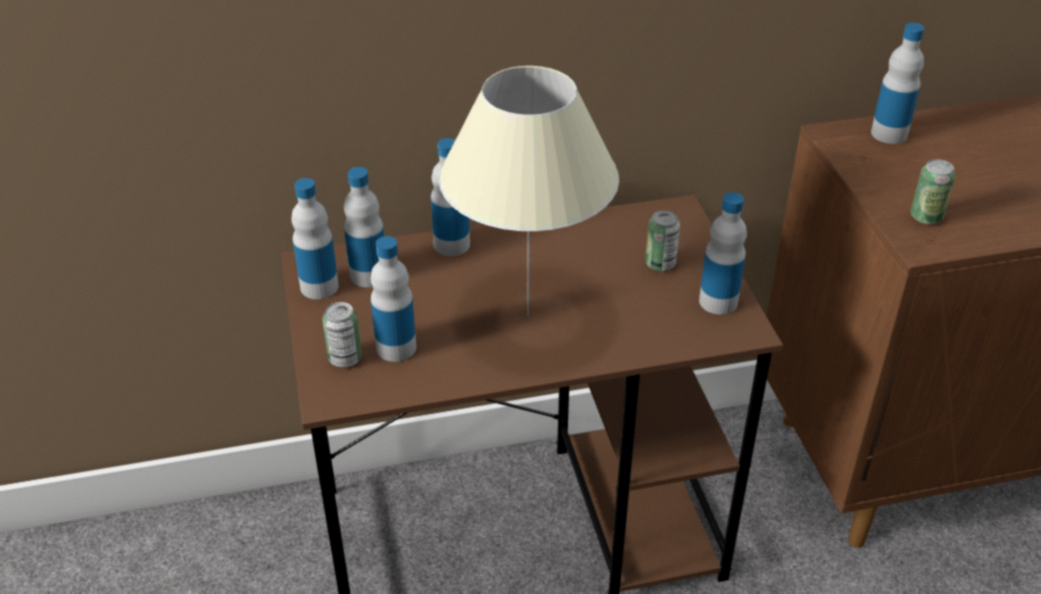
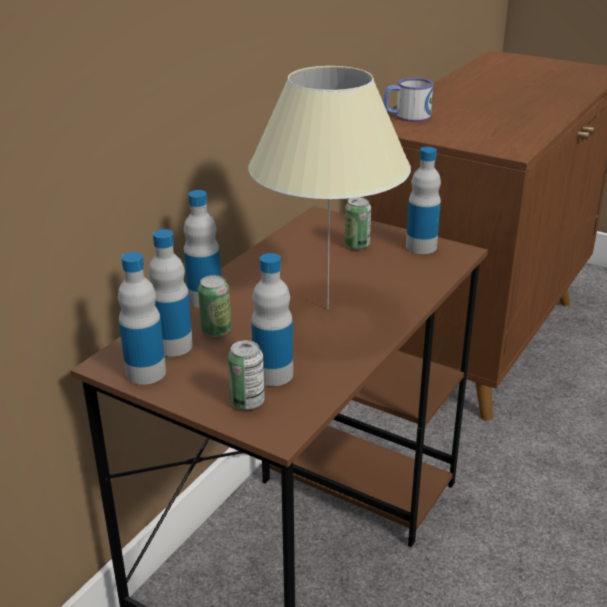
camera: 45 degrees left, 10 degrees down
(889, 134) = (406, 116): bottle -> mug
(926, 217) = (492, 141): can -> can (216, 331)

